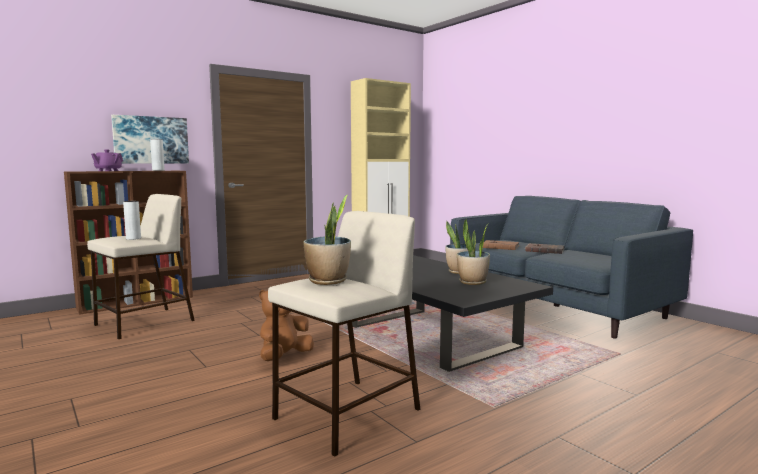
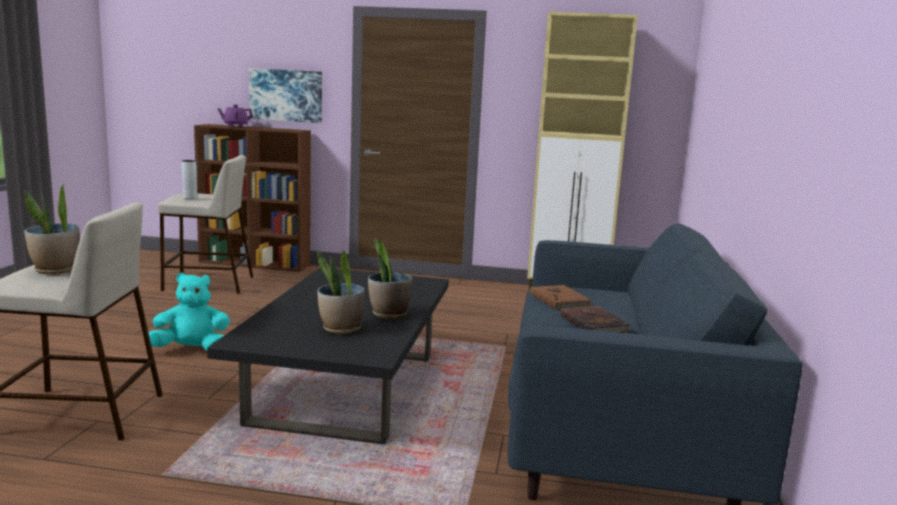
camera: 45 degrees right, 5 degrees up
(158, 170) = (281, 129): grey vase -> none
(284, 357) = (191, 350): brown plush toy -> turquoise plush toy

